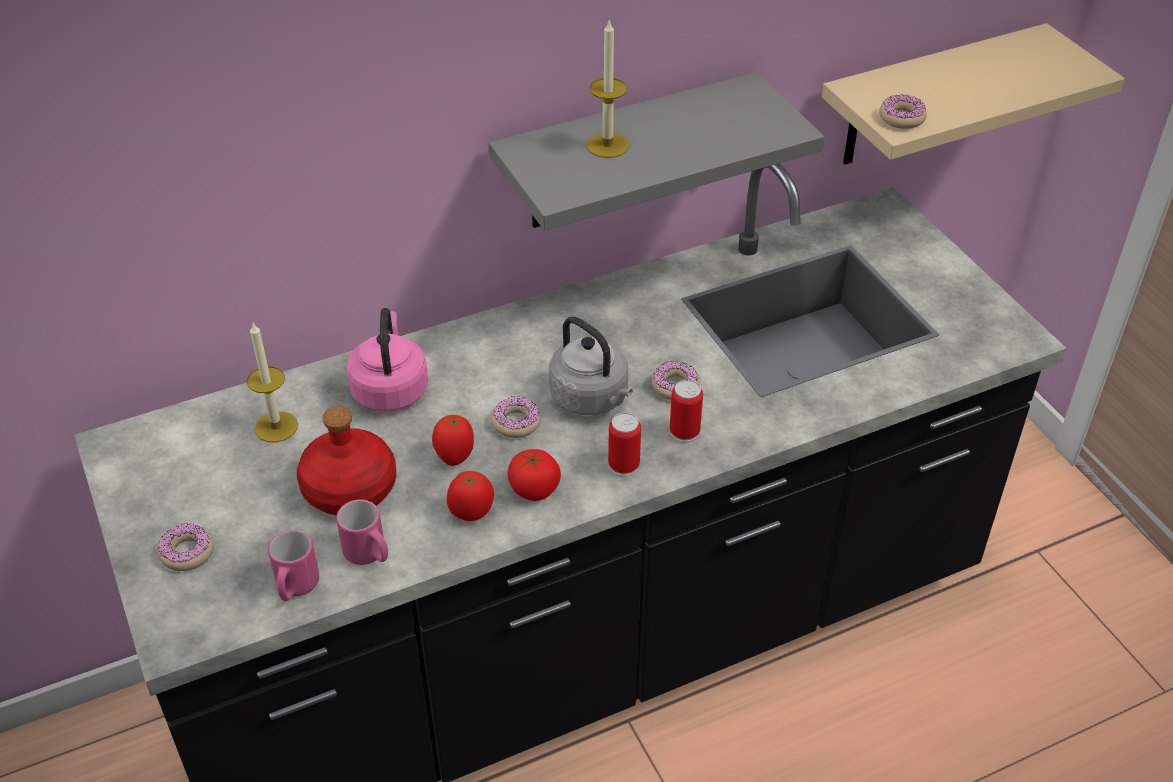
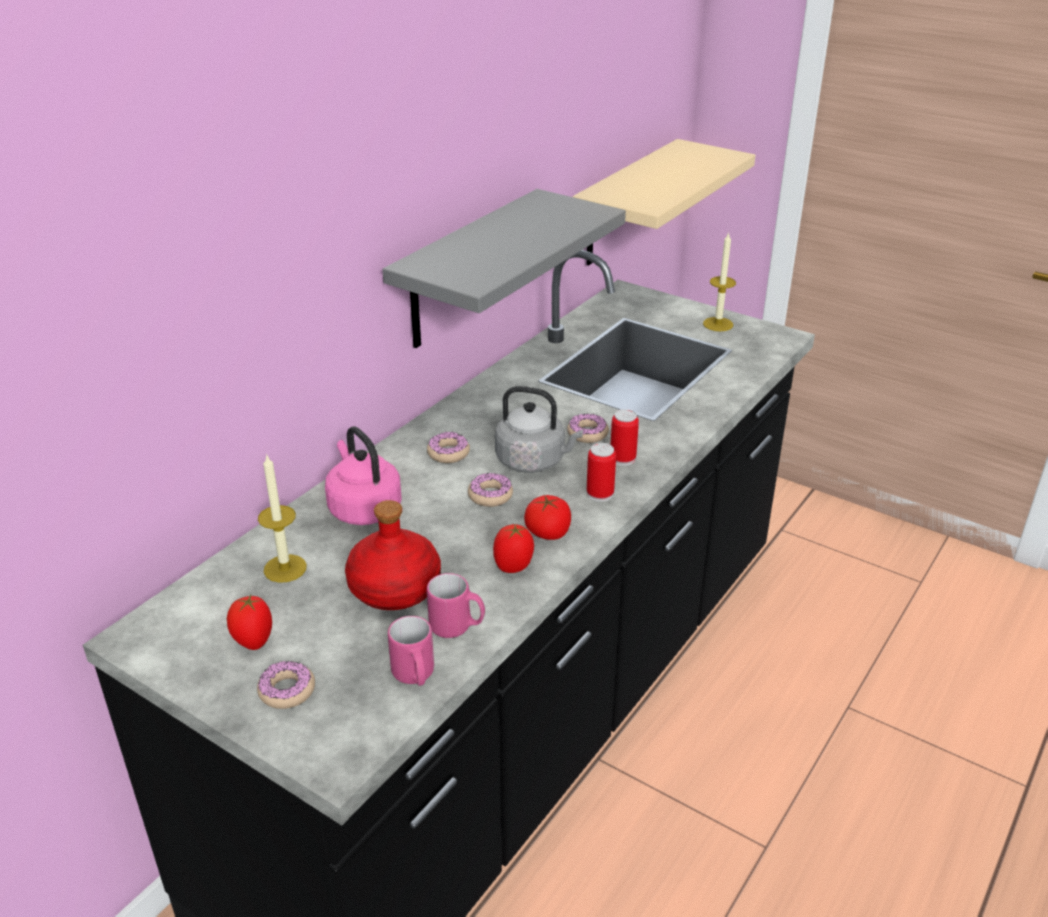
camera: 30 degrees left, 10 degrees down
(455, 456) = (462, 534): tomato -> tomato (253, 641)
(607, 145) = (479, 248): candle -> candle (718, 324)
(901, 118) = (647, 201): donut -> donut (448, 453)

